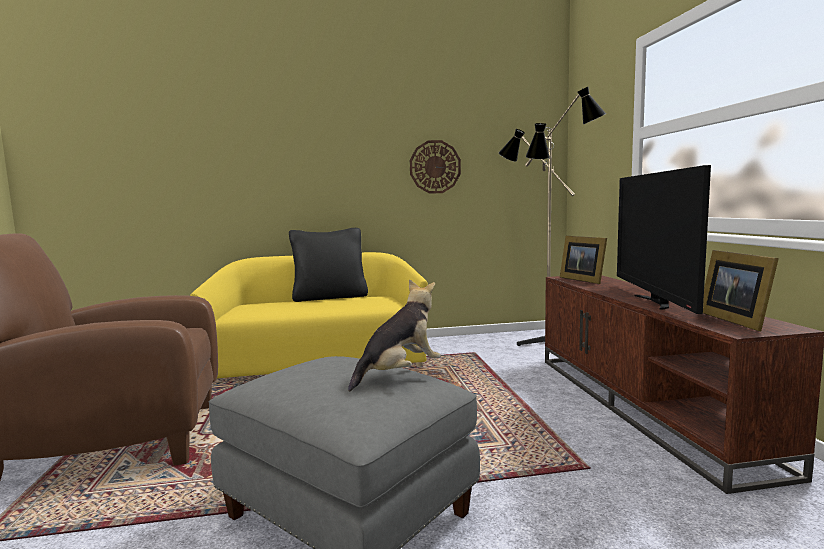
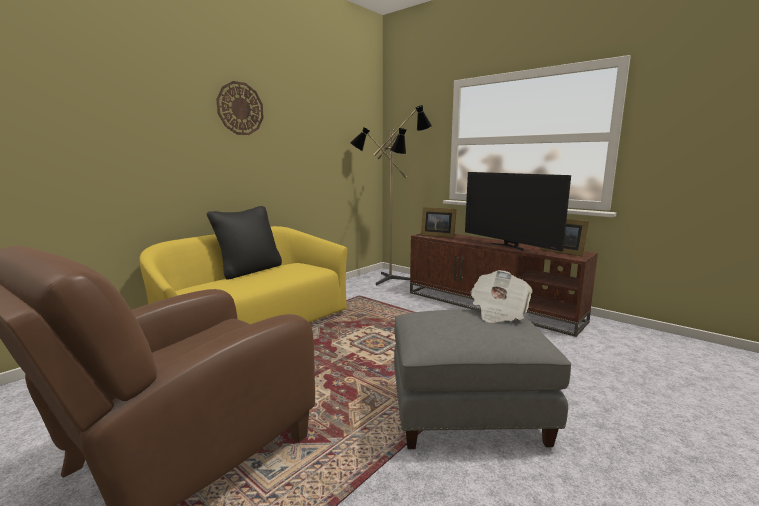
camera: 40 degrees left, 5 degrees up
(399, 374) = (498, 312): plush toy -> newspaper
(435, 167) = (308, 152): wall clock -> wall clock (240, 108)

